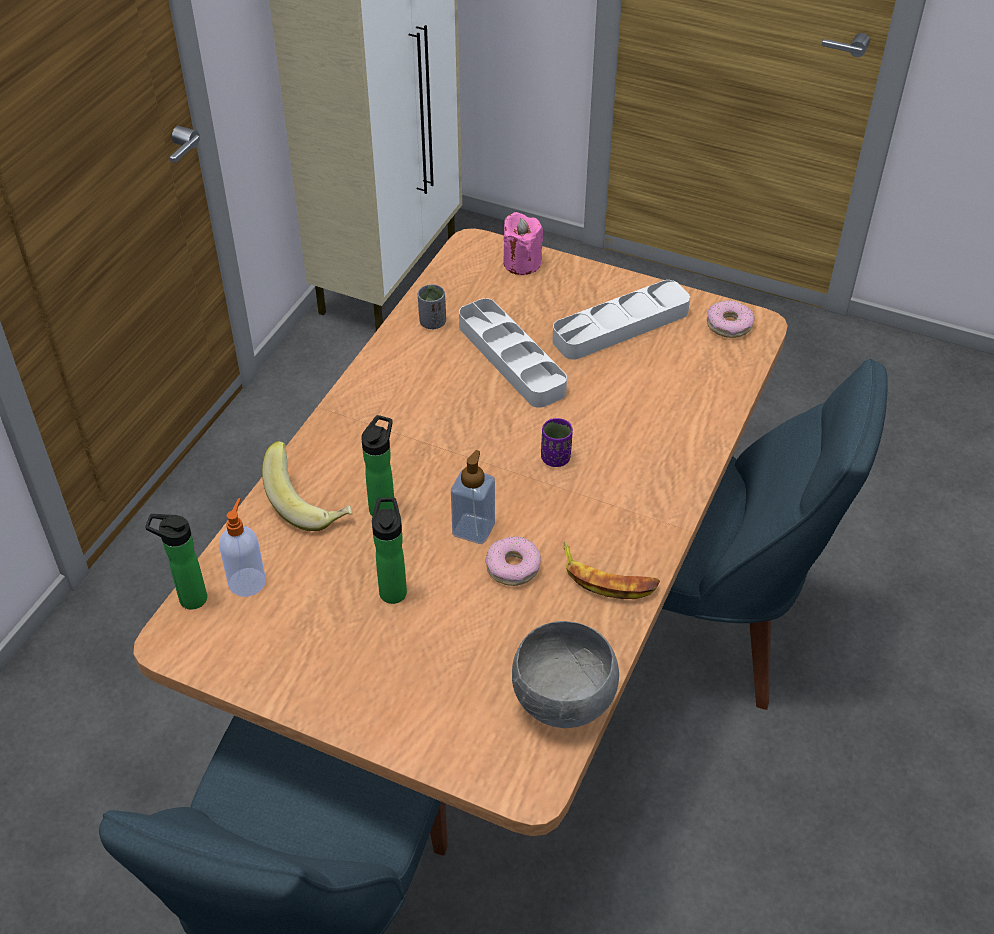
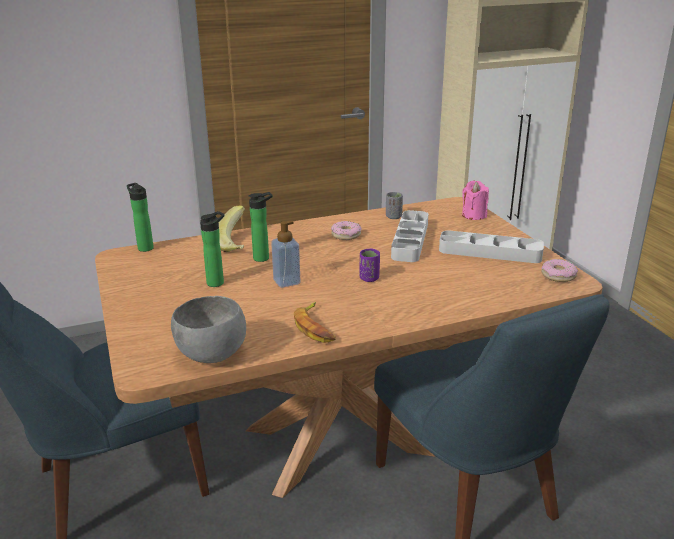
camera: 45 degrees right, 20 degrees down
(247, 581) = (172, 253): soap dispenser -> none
(512, 566) = (279, 301): donut -> donut (346, 235)

